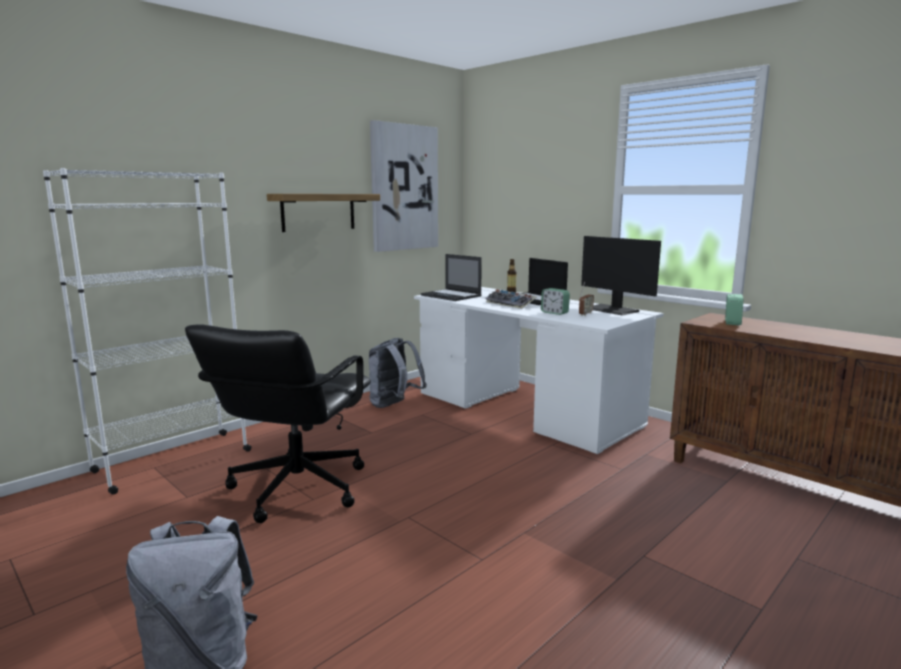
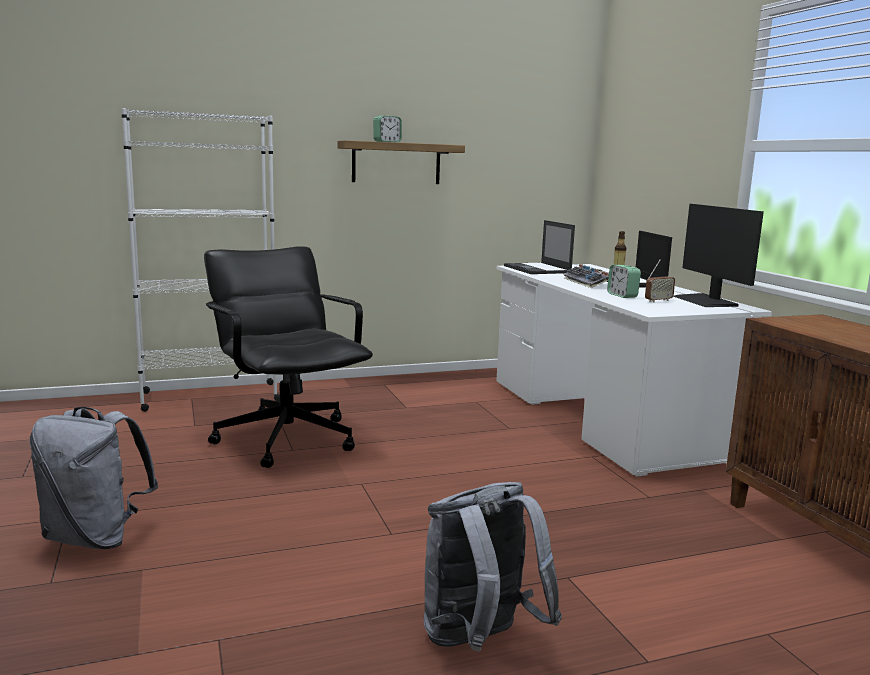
camera: 25 degrees right, 0 degrees up
(296, 488) = (287, 438): black office chair -> black office chair turned 105 degrees clockwise
(394, 405) = (456, 388): grey backpack -> grey backpack (479, 642)
(404, 188) = (510, 140): picture -> none
(732, 322) = (822, 326): alarm clock -> alarm clock (387, 142)

